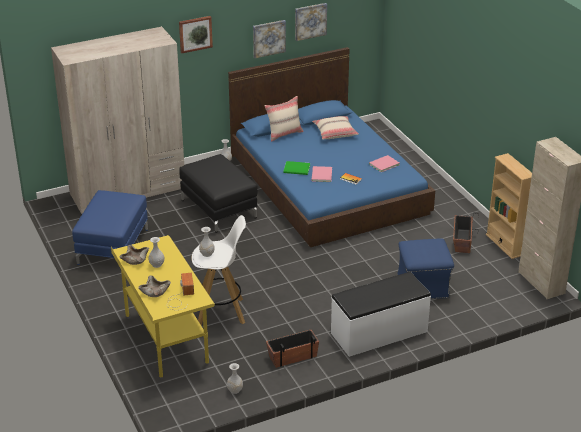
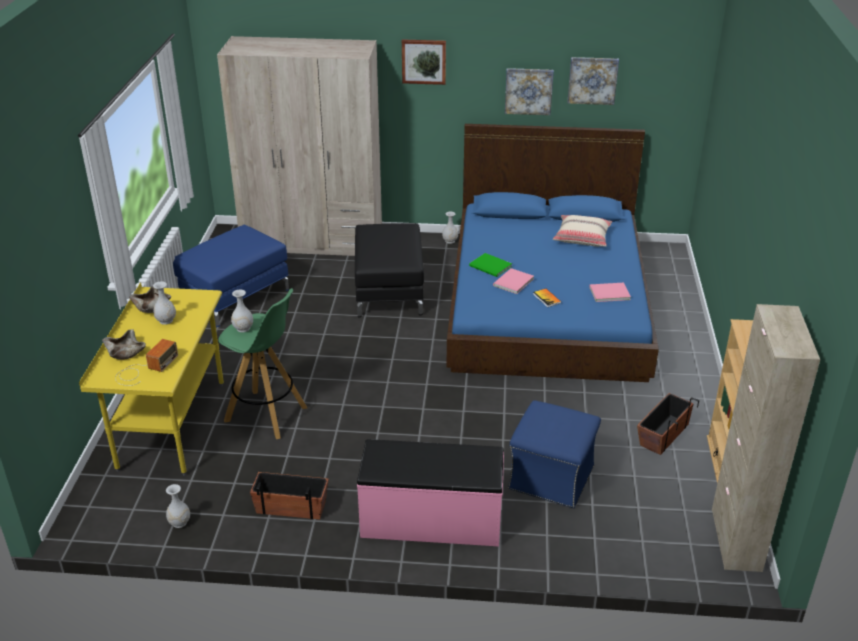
camera: 30 degrees right, 0 degrees up
(221, 312) = (267, 414): white stool -> green stool
(284, 134) = (517, 222): beige pillow -> none
(379, 333) = (431, 520): white bench -> pink bench

